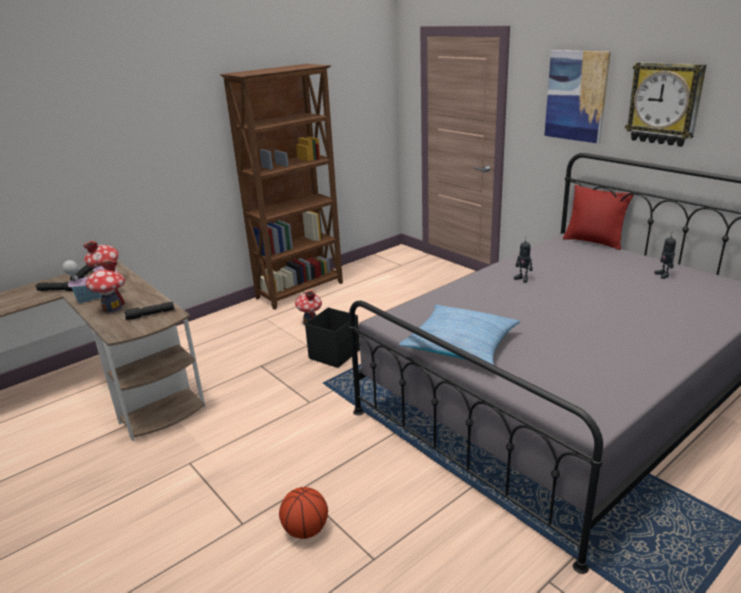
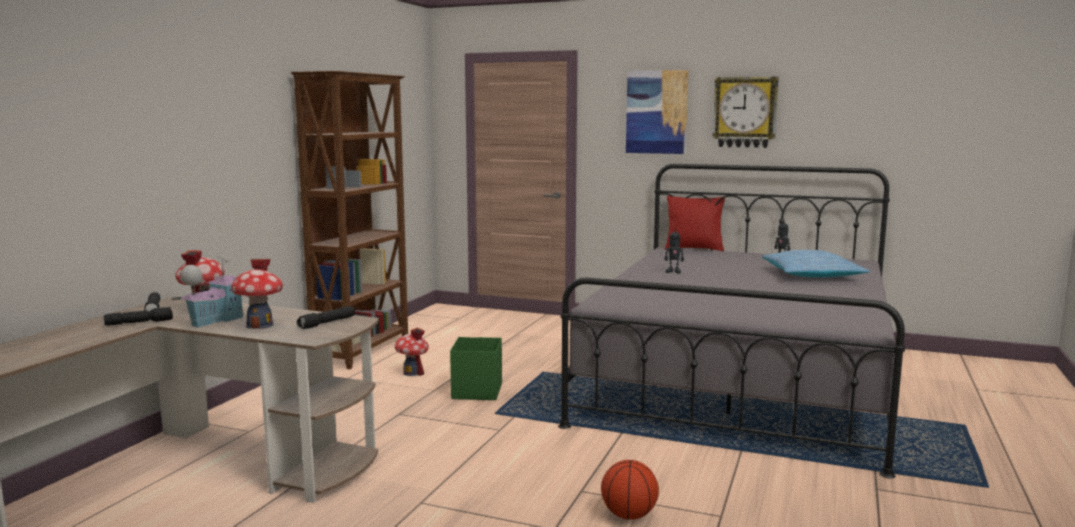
camera: 30 degrees left, 15 degrees down
(333, 354) = (476, 392): black storage box -> green storage box
(460, 344) = (692, 308): pillow -> pillow (812, 275)

